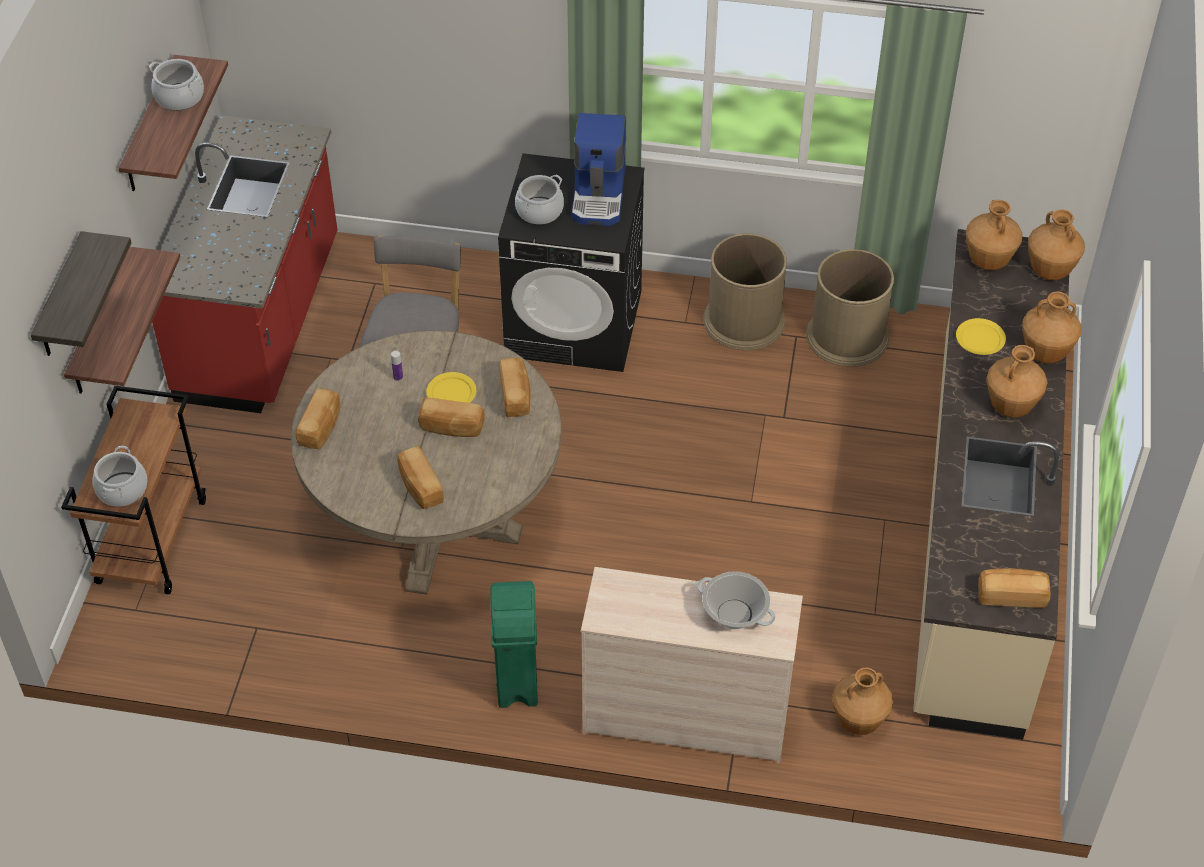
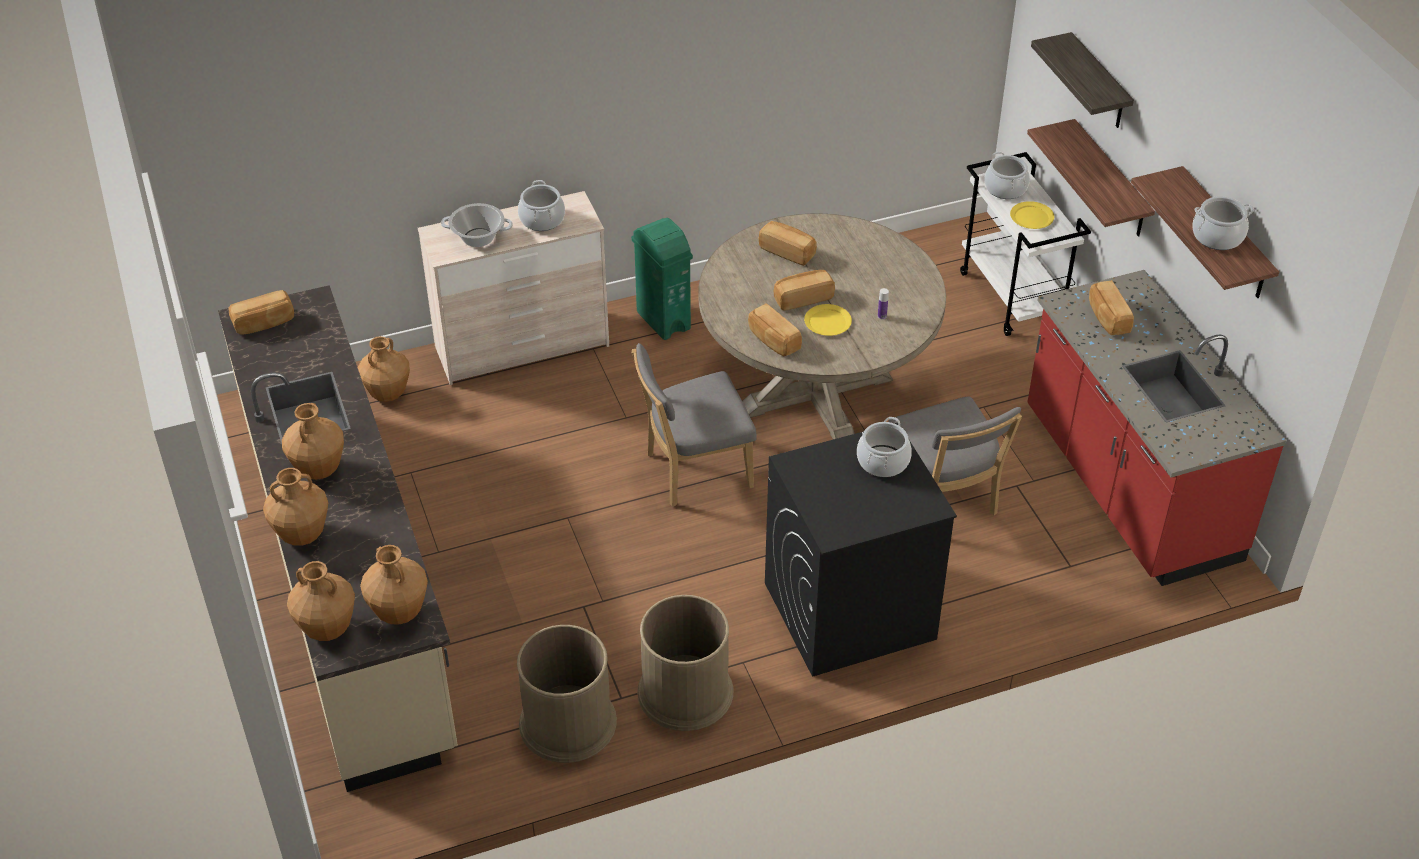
camera: 150 degrees right, 5 degrees down
(151, 540) = (1013, 297): brown cart -> white cart
(321, 428) = (902, 259): bread -> bread (1107, 318)
(600, 195) = (840, 502): coffee machine -> none
(609, 495) = (693, 471): none -> grey chair
(652, 608) = (542, 219): none -> cooking pot
(980, 338) = (374, 524): yellow plate -> yellow plate (1031, 217)

